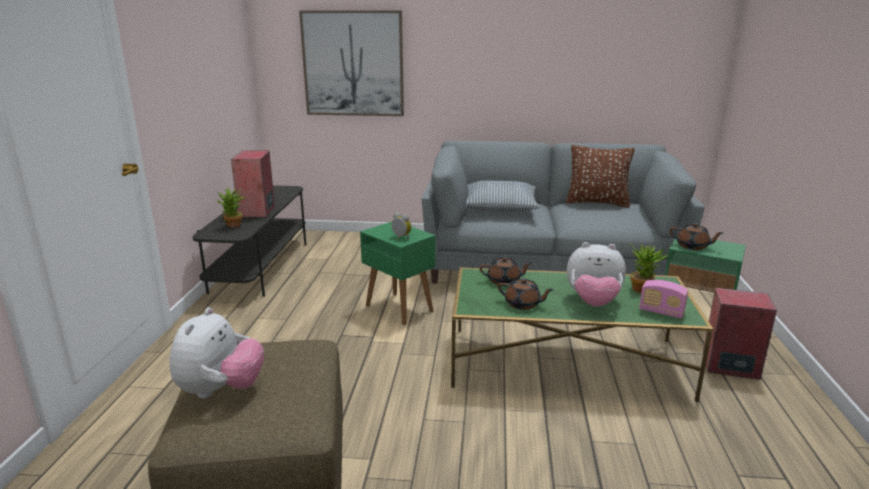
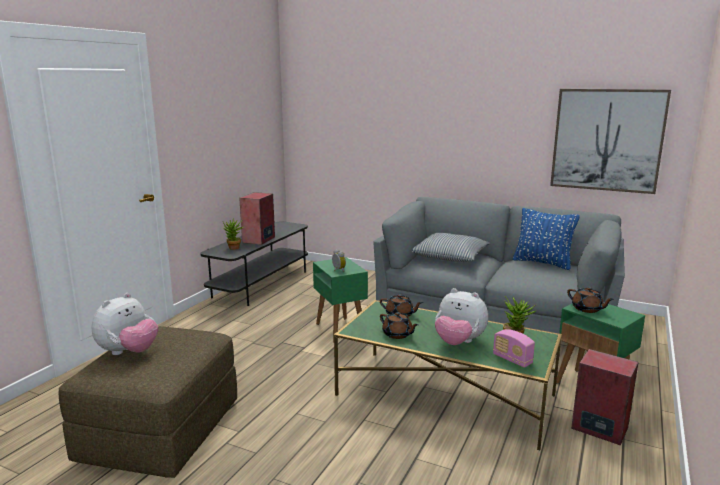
camera: 20 degrees right, 5 degrees down
(353, 64) = (354, 129): picture -> picture (607, 140)
(597, 203) = (542, 263): brown pillow -> blue pillow

